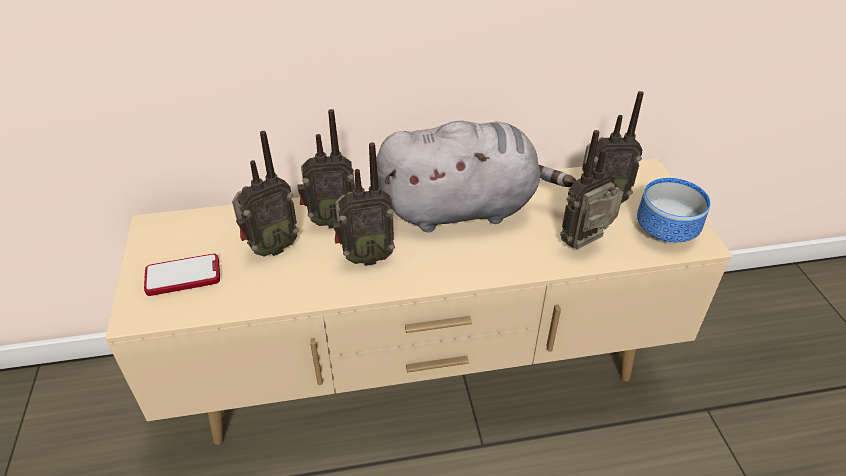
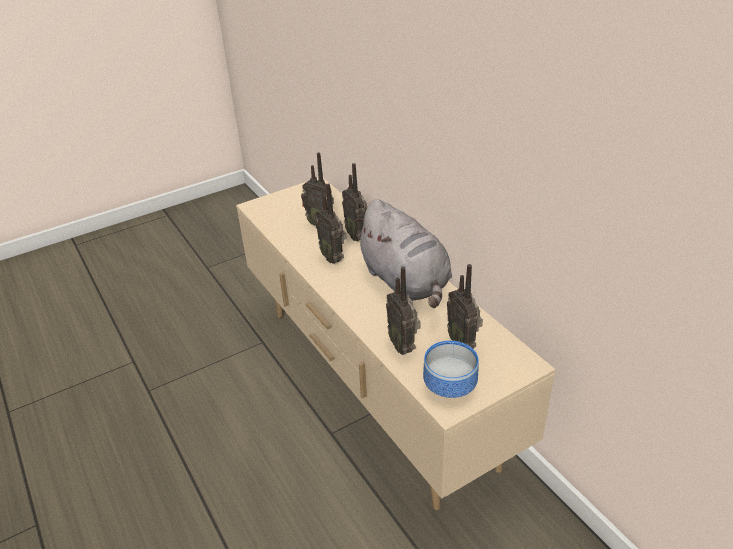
camera: 70 degrees right, 5 degrees down
(183, 276) = (285, 208): phone -> none
(586, 245) = (403, 346): radio -> radio turned 150 degrees counterclockwise

